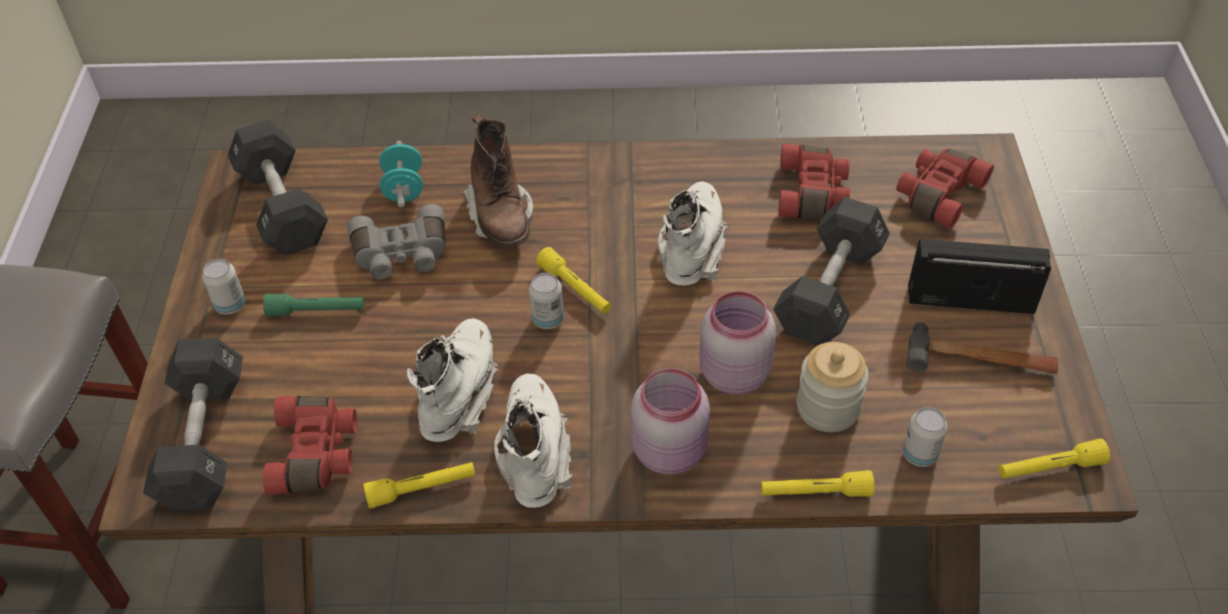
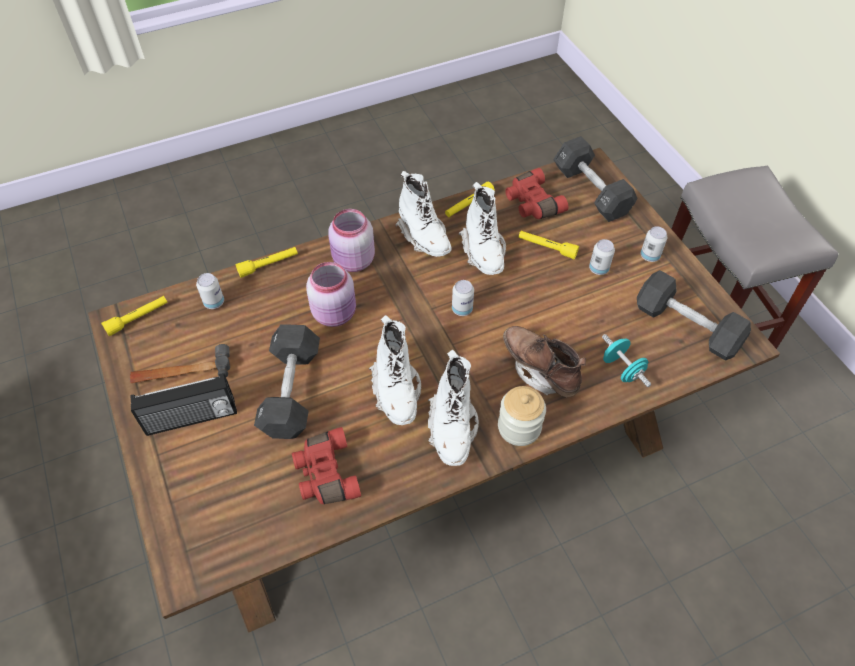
camera: 155 degrees right, 5 degrees up
(317, 311) = (598, 269): green flashlight -> can
(401, 255) = (581, 319): grey binoculars -> none
(575, 289) = (457, 334): yellow flashlight -> yellow flashlight (547, 248)
(645, 193) = (452, 427): none -> white boot
(828, 407) = (272, 312): jar -> jar (519, 427)
(937, 194) = (225, 510): red binoculars -> none

